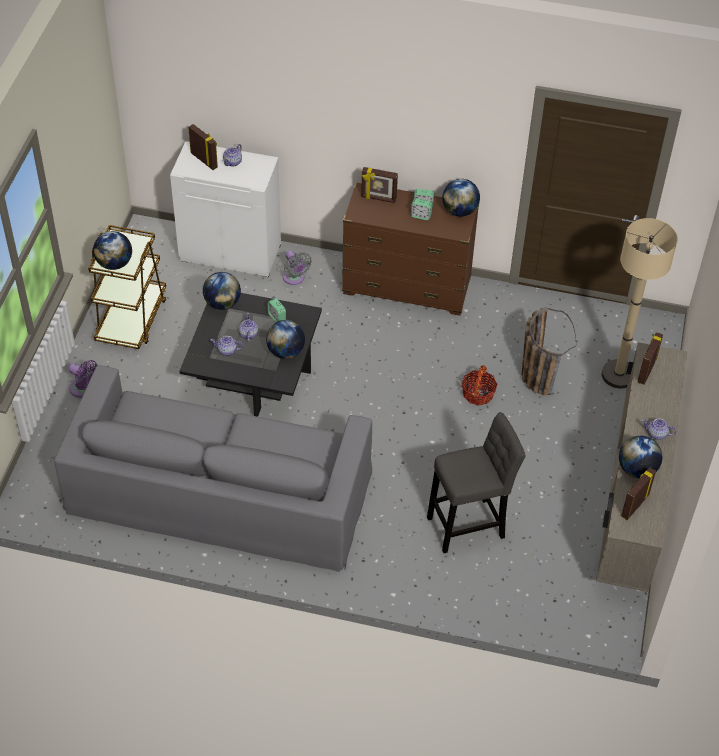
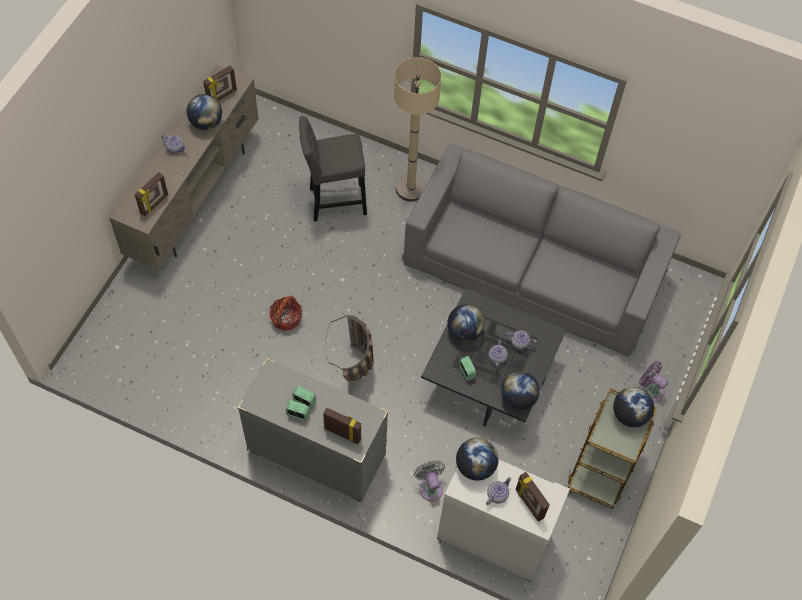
camera: 170 degrees left, 10 degrees up
(407, 287) = (316, 454): brown dresser -> grey dresser
(460, 211) = (261, 400): globe -> globe (475, 466)
(536, 371) = (224, 331): basket -> basket (355, 371)
(618, 375) = (150, 314): beige floor lamp -> beige floor lamp (410, 188)

